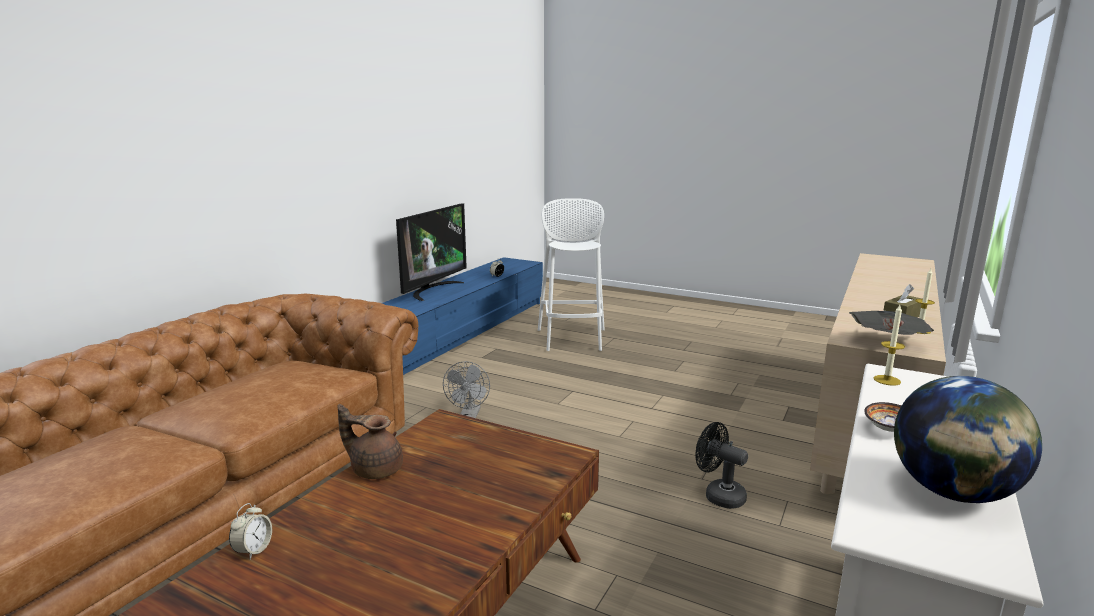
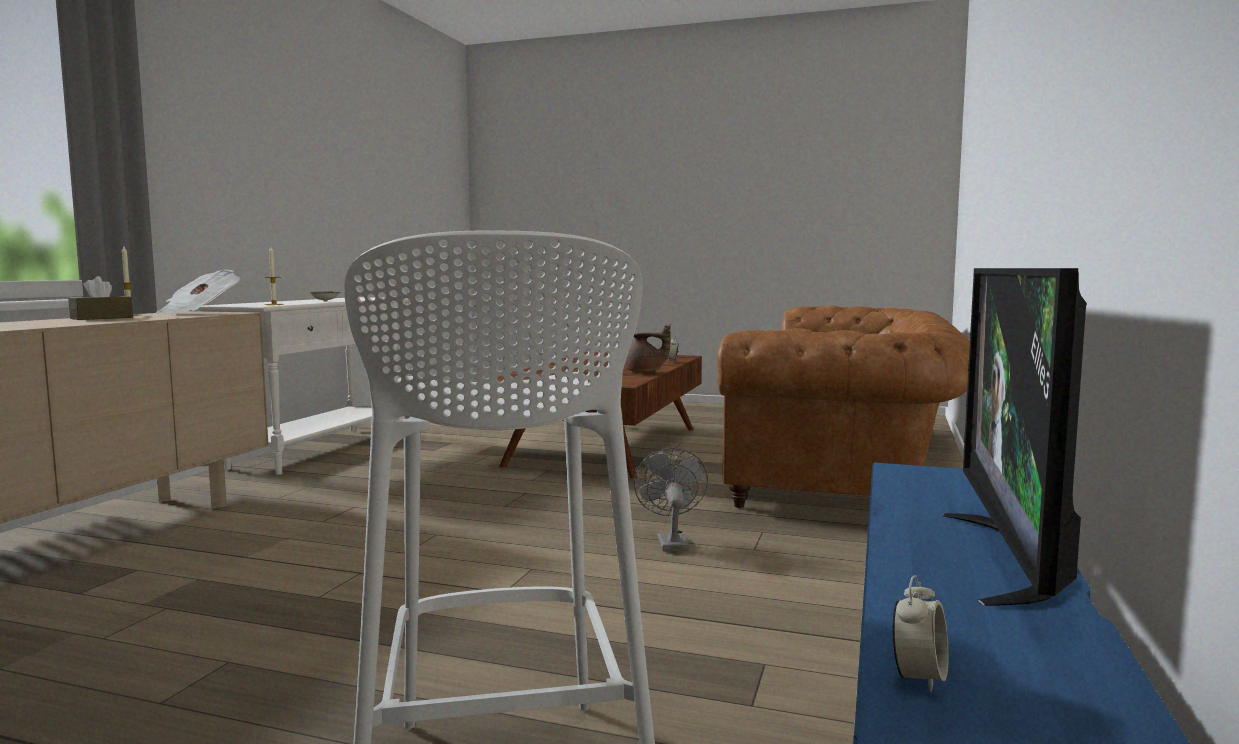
camera: 170 degrees right, 10 degrees down
(719, 495) = (348, 497): black fan -> none
(953, 492) = (336, 299): globe -> none

